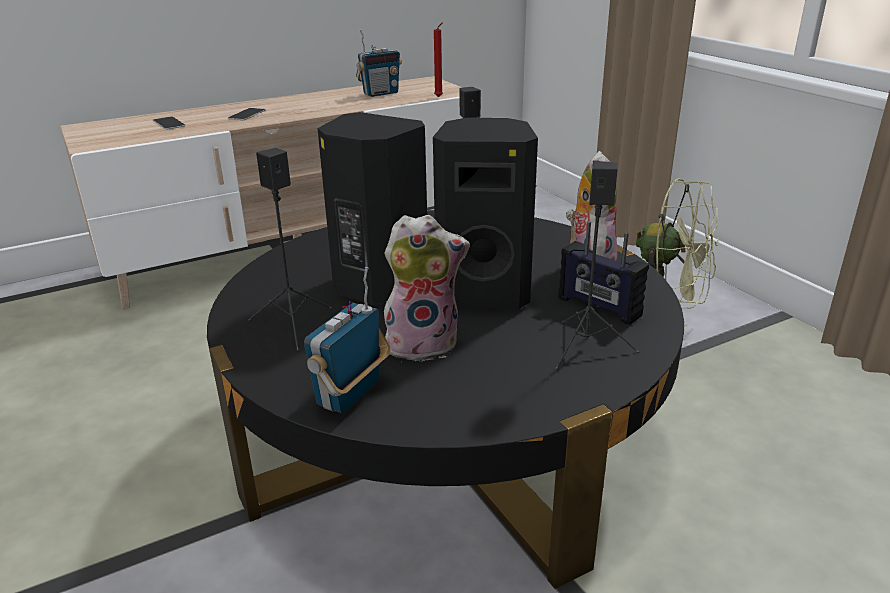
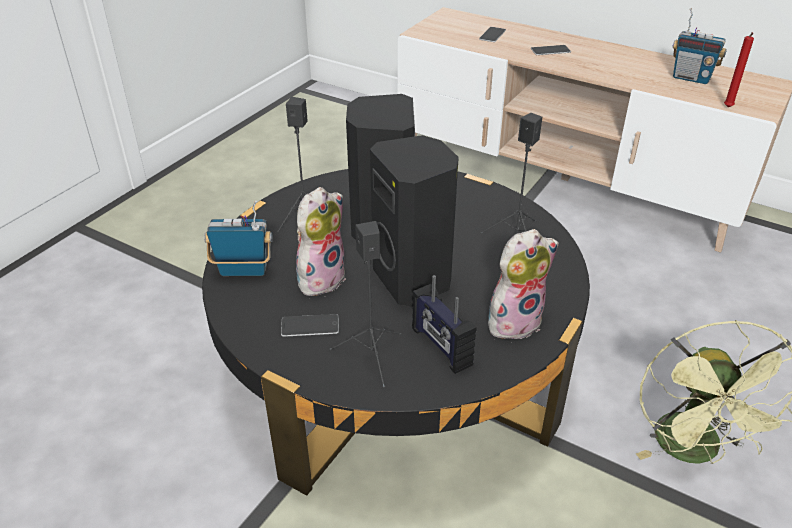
camera: 60 degrees right, 10 degrees up
(423, 344) = (320, 278): plush toy -> plush toy turned 105 degrees counterclockwise
(504, 371) = (310, 325): none -> phone
(598, 307) = (440, 347): radio -> radio turned 45 degrees counterclockwise

